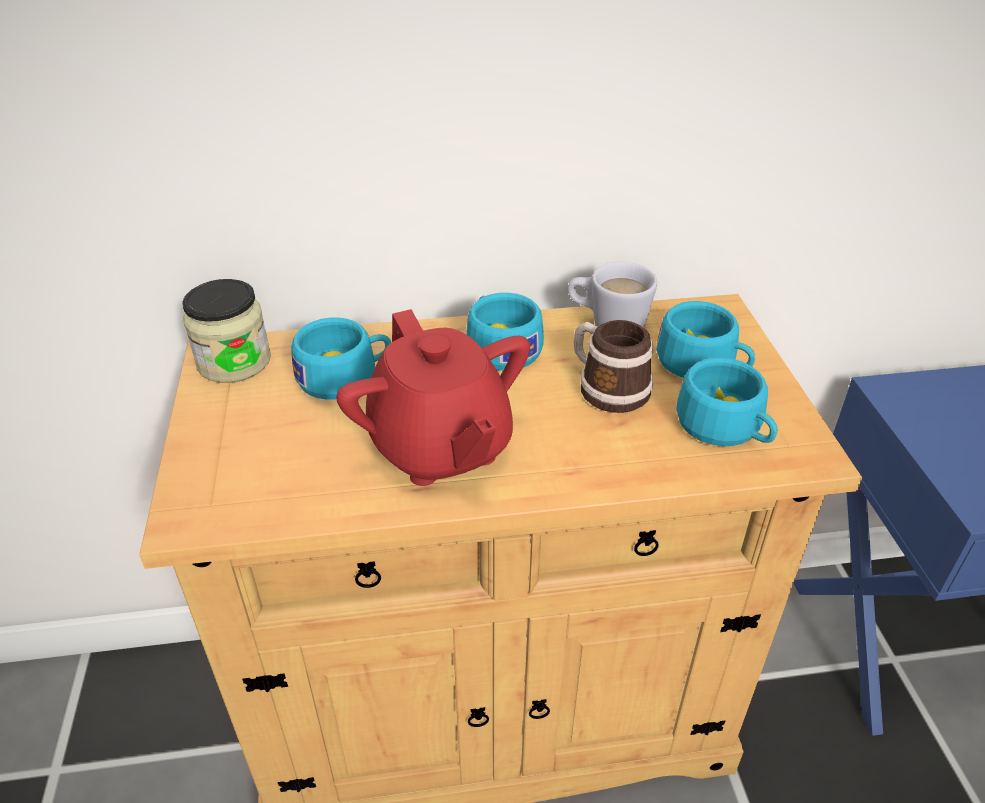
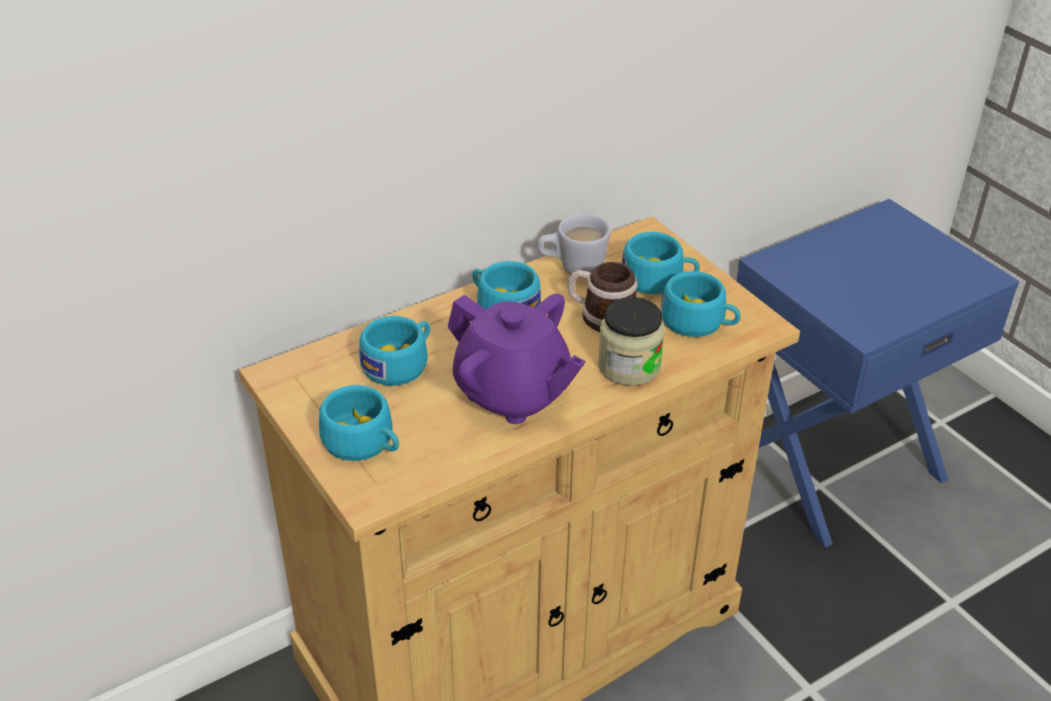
camera: 25 degrees left, 0 degrees up
(234, 361) = (298, 377): jar -> jar (629, 366)
(236, 453) = (364, 443): none -> turquoise cup
(440, 447) = (513, 394): red teapot -> purple teapot

